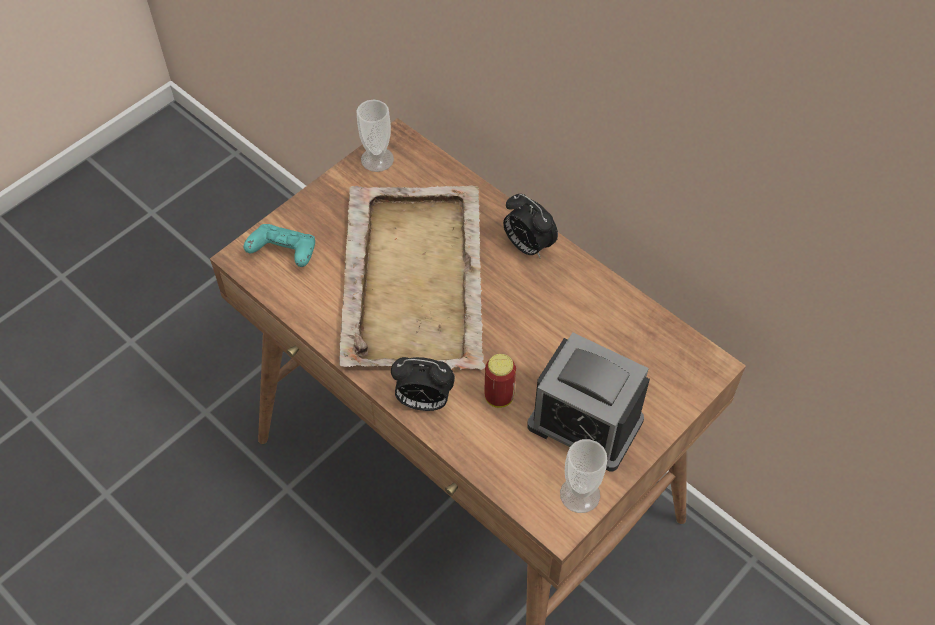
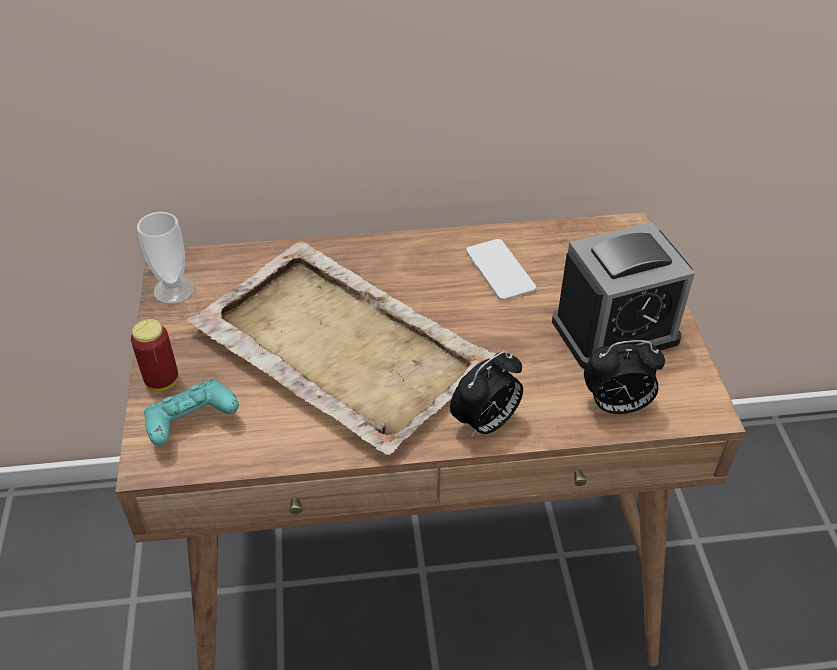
camera: 50 degrees left, 10 degrees down
(499, 397) = (534, 368): can -> can (162, 381)
(527, 246) = (394, 255): alarm clock -> alarm clock (616, 406)
(576, 316) = (500, 270): none -> phone
(580, 494) = (686, 377): cup -> none

